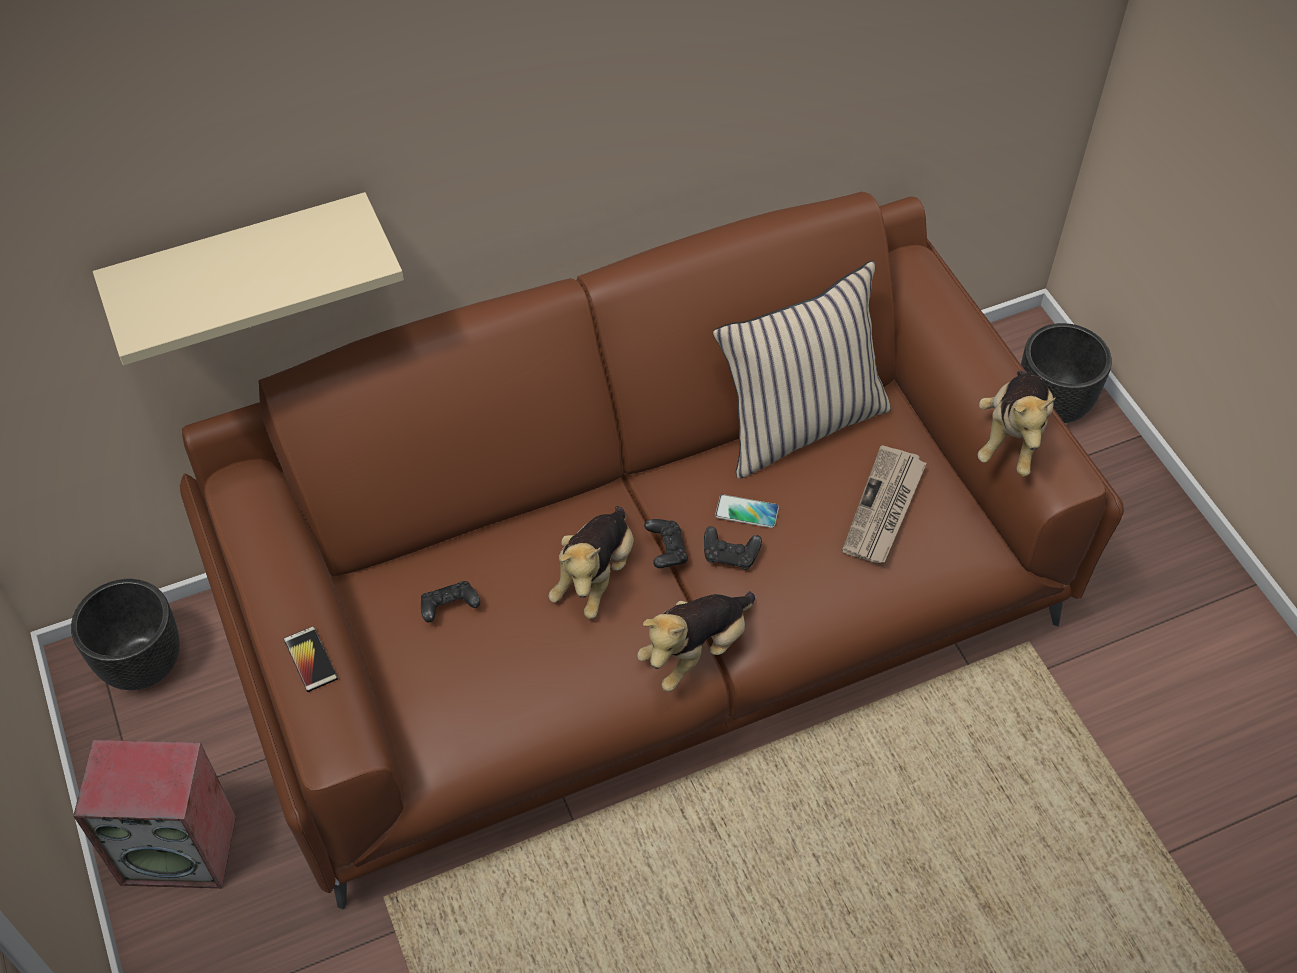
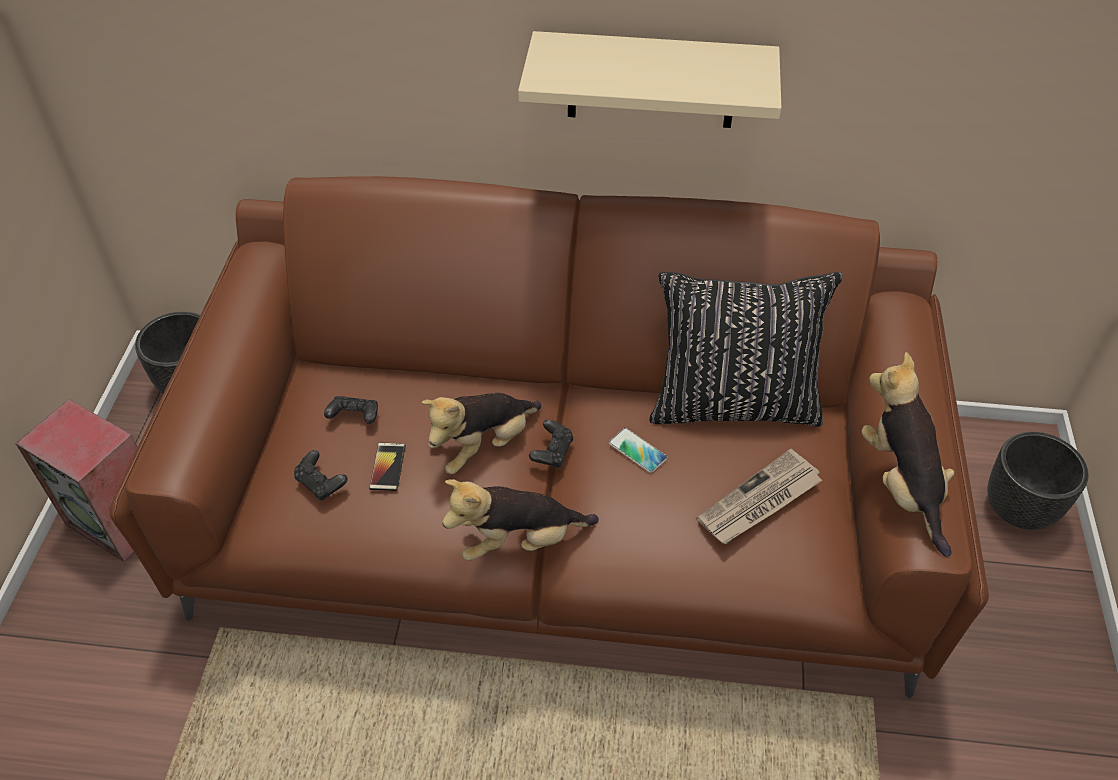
camera: 30 degrees right, 5 degrees down
(242, 268) = (302, 76): beige shelf -> beige shelf (651, 80)
(310, 659) = (200, 395): phone -> phone (387, 467)
(730, 555) = (599, 479): black game controller -> black game controller (321, 483)
(799, 424) = (733, 403): beige pillow -> black pillow
(1012, 438) = (901, 485): plush toy -> plush toy turned 120 degrees clockwise

